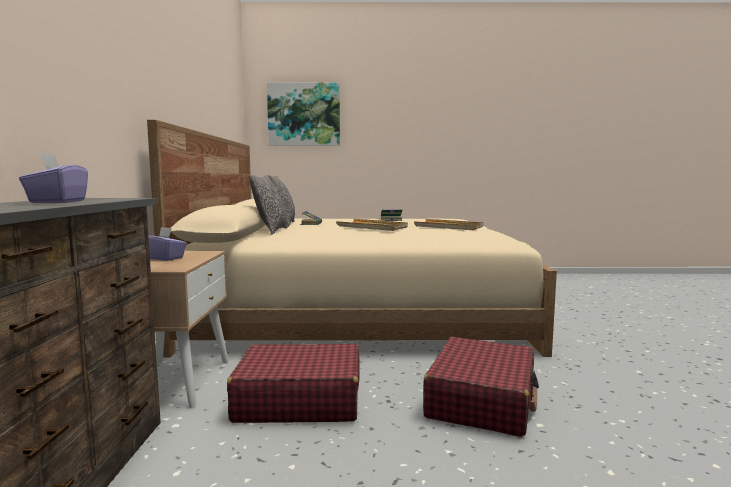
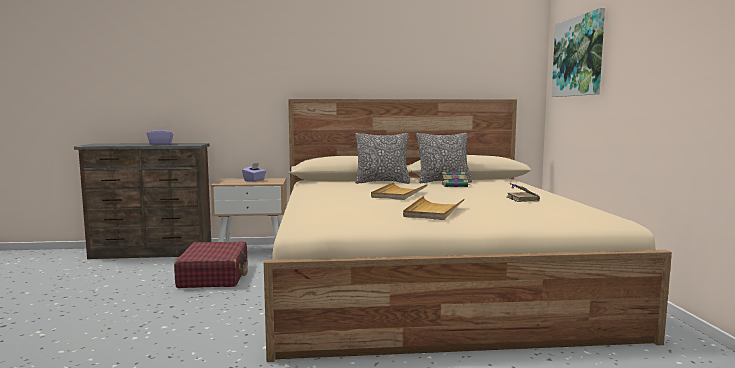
camera: 85 degrees right, 0 degrees up
(482, 400) = (184, 322): red suitcase -> none

